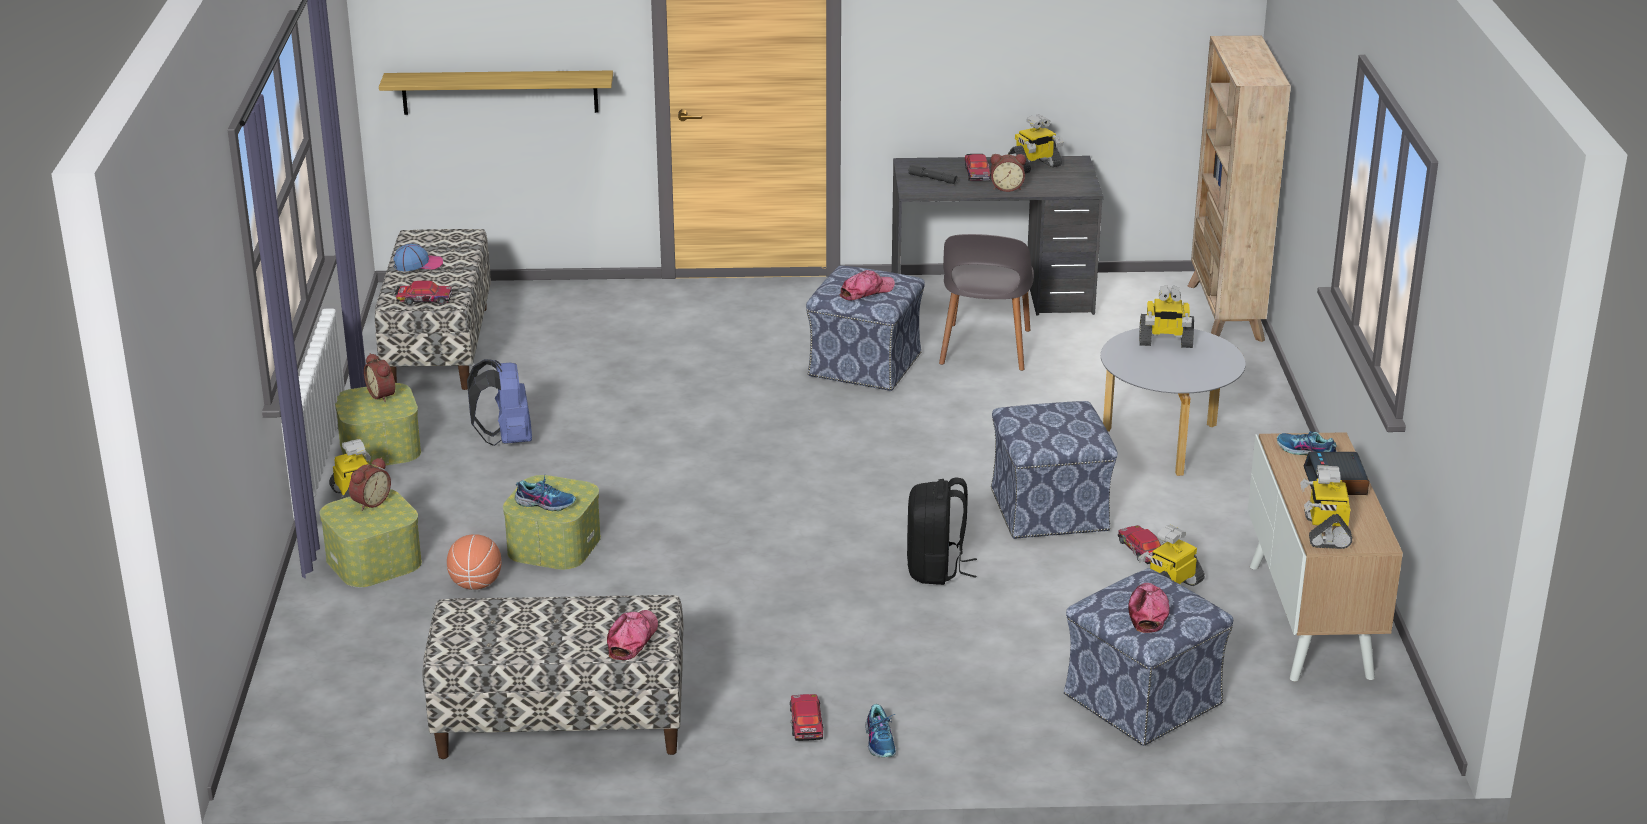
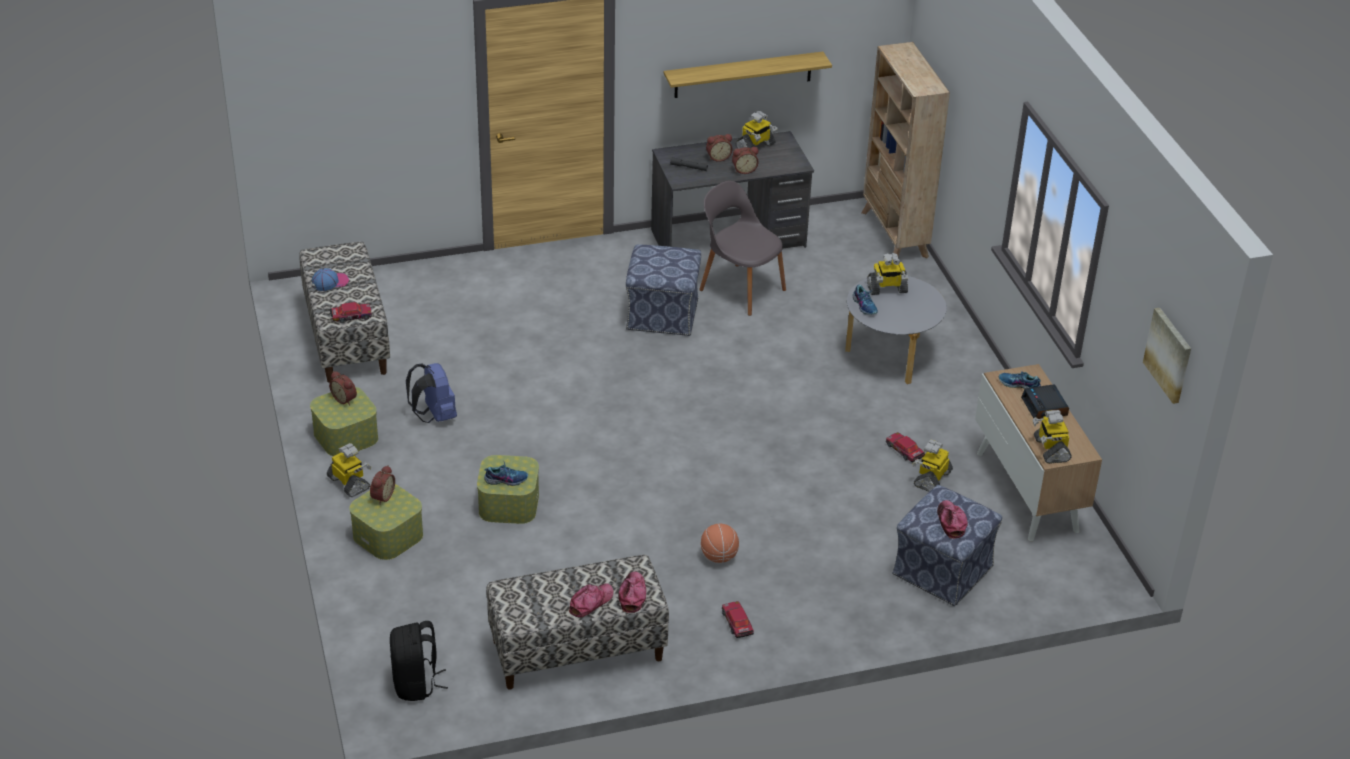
camera: 15 degrees left, 10 degrees up
(476, 584) = (469, 545): basketball -> basketball (719, 557)
(500, 92) = (363, 137): shelf -> shelf (743, 75)
(866, 291) = (667, 268): cap -> cap (590, 602)
(880, 741) = (789, 629): shoe -> shoe (865, 305)
(936, 569) = (775, 486): black backpack -> black backpack (416, 684)
(977, 173) = (718, 157): toy car -> alarm clock
(985, 349) = (740, 288): grey chair -> grey chair turned 135 degrees clockwise
(1049, 511) = (833, 426): ottoman -> none
(1491, 363) = (1169, 355): none -> picture

